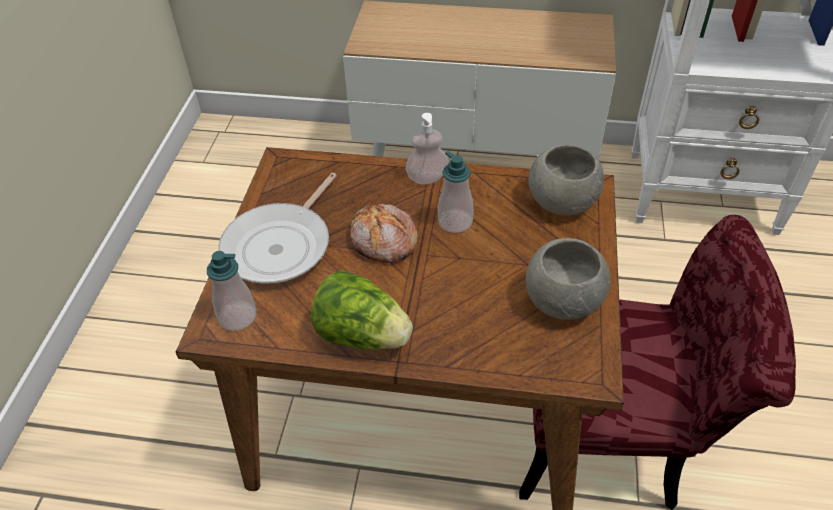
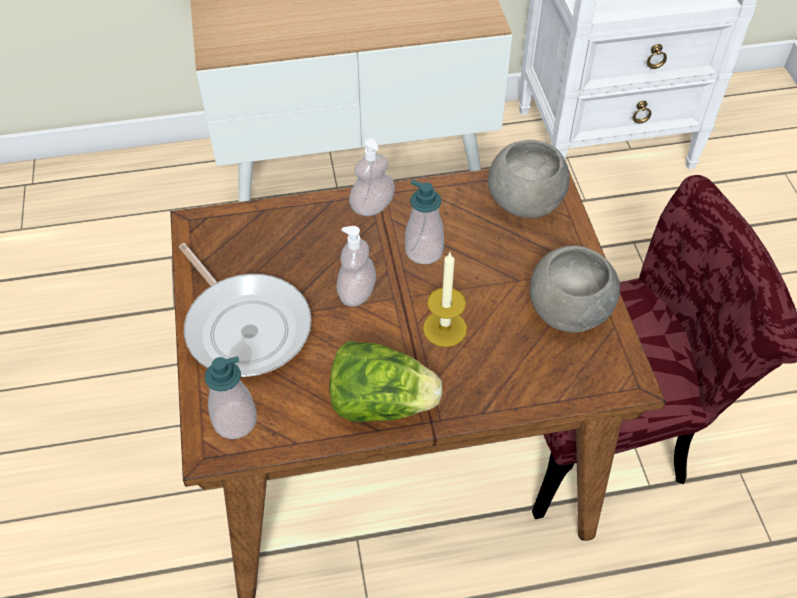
camera: 20 degrees left, 5 degrees up
(281, 245) = (245, 326): frying pan -> frying pan turned 45 degrees counterclockwise
(383, 242) = (357, 293): bread -> soap dispenser
(444, 288) = (444, 328): none -> candle

